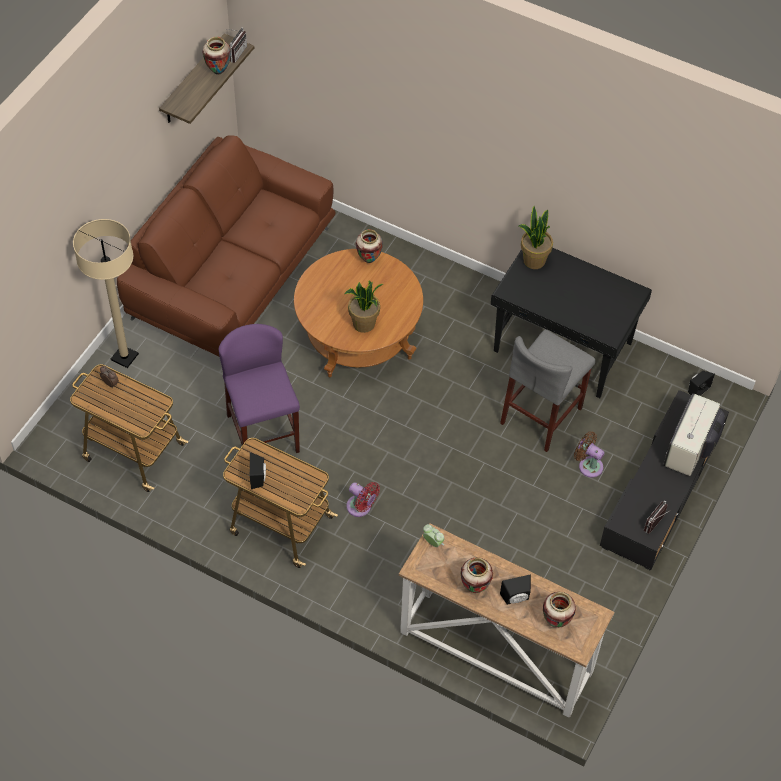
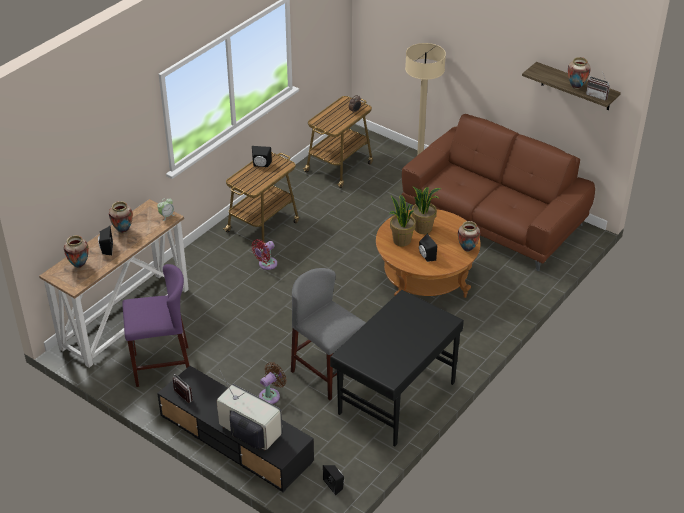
camera: 100 degrees right, 15 degrees down
(263, 434) = (341, 223): purple stool -> purple stool (162, 366)
(389, 298) = (426, 256): none -> black speaker
(533, 260) = (436, 318): potted plant -> potted plant (423, 228)

